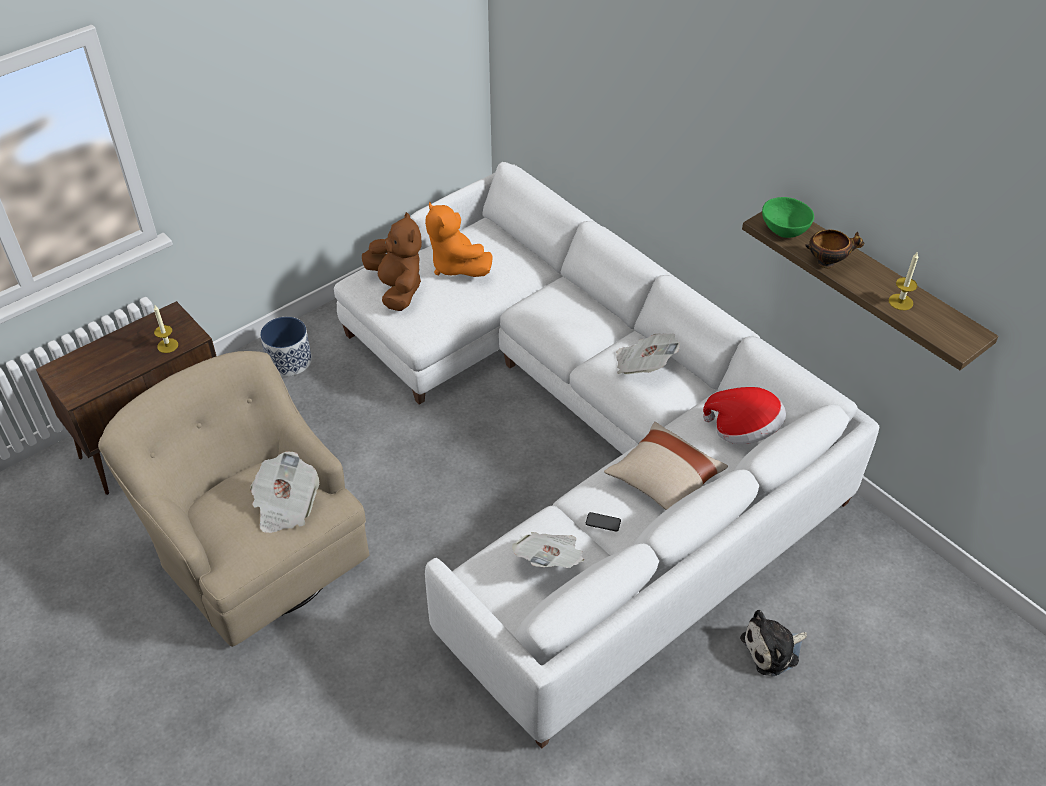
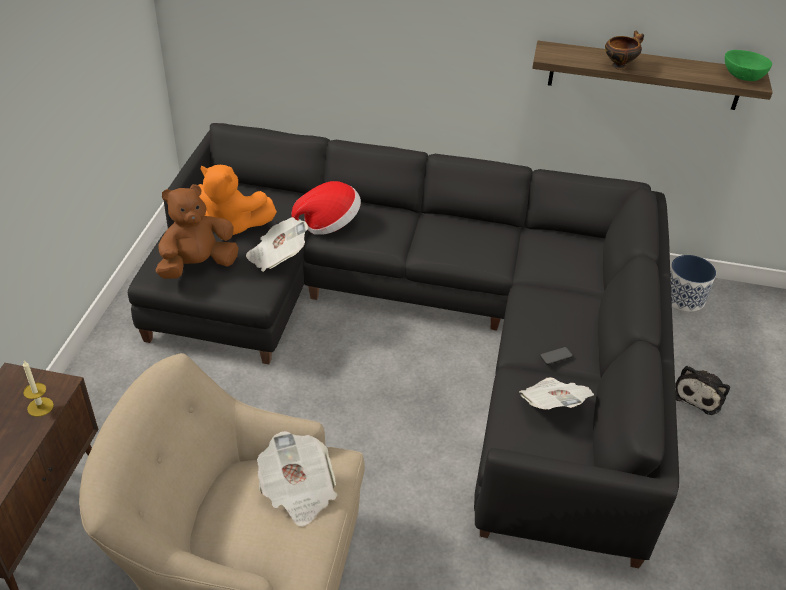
camera: 40 degrees left, 5 degrees down
(289, 361) = (109, 389): planter -> planter (683, 297)
(397, 289) = (197, 266): brown plush toy -> brown plush toy turned 60 degrees counterclockwise
(585, 441) = (430, 324): white sofa -> black sofa
(643, 365) = (459, 232): newspaper -> newspaper (277, 257)
(664, 480) = (561, 304): beige pillow -> none
(743, 430) = (574, 243): hat -> hat (329, 224)
(784, 229) = (565, 56): green bowl -> green bowl (743, 77)
(900, 302) = (692, 71): candle -> none

